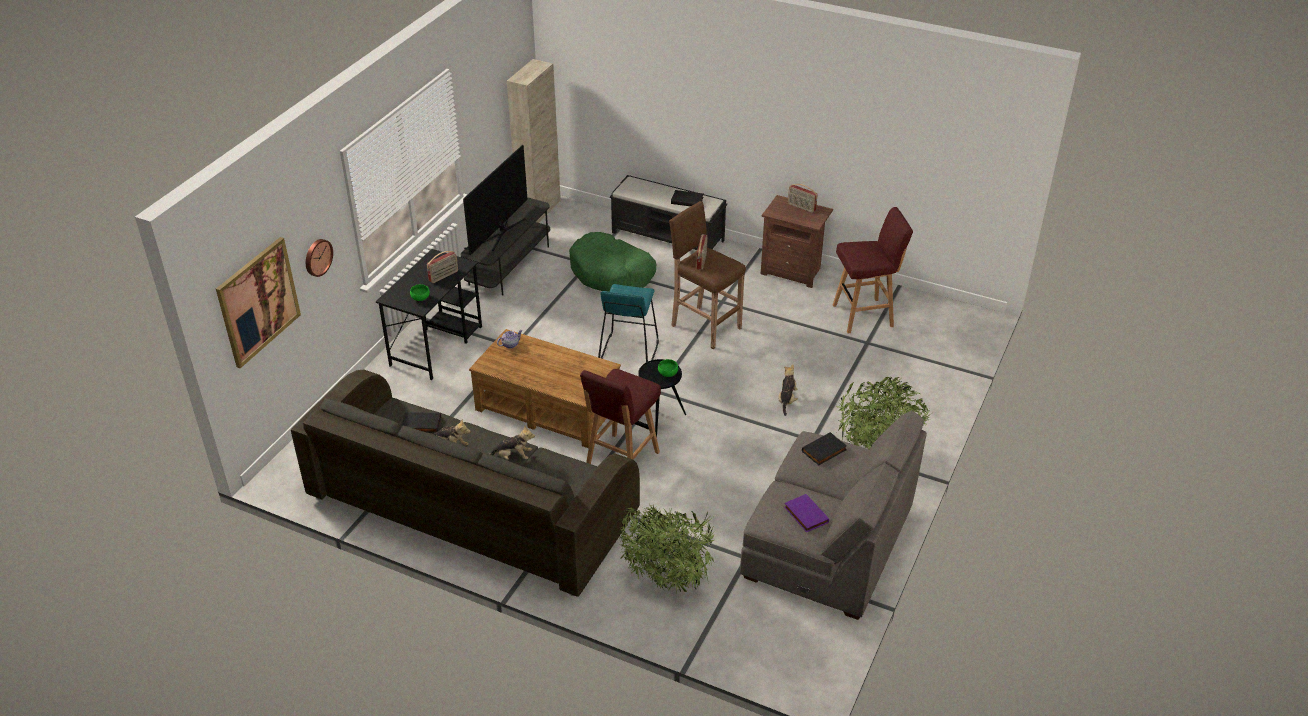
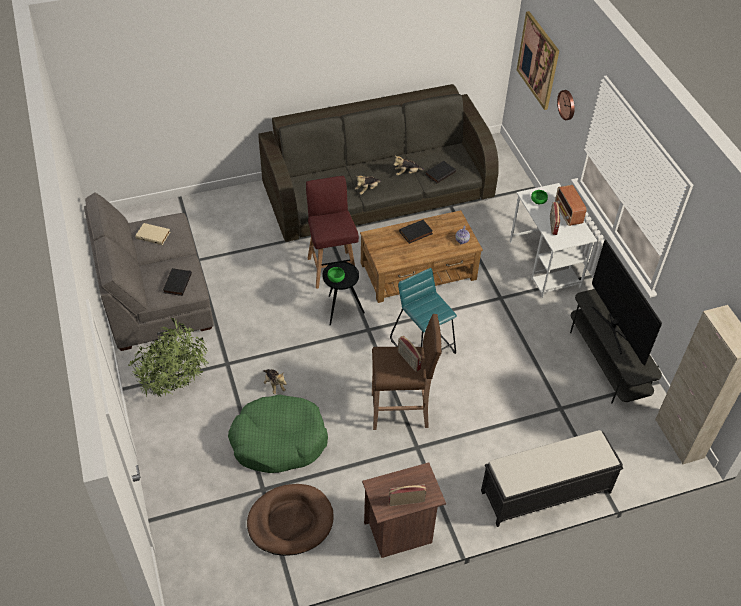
camera: 135 degrees right, 10 degrees up
(417, 276) = (568, 214): none -> radio
(437, 345) = (545, 265): black desk -> white desk
(612, 273) = (530, 412): green dog bed -> green dog bed (278, 441)
(666, 581) = (229, 221): potted plant -> none
(687, 200) = (532, 470): black book -> black book (416, 233)
(805, 515) = (153, 235): purple book -> beige book
(864, 316) = (290, 521): red stool -> brown dog bed

